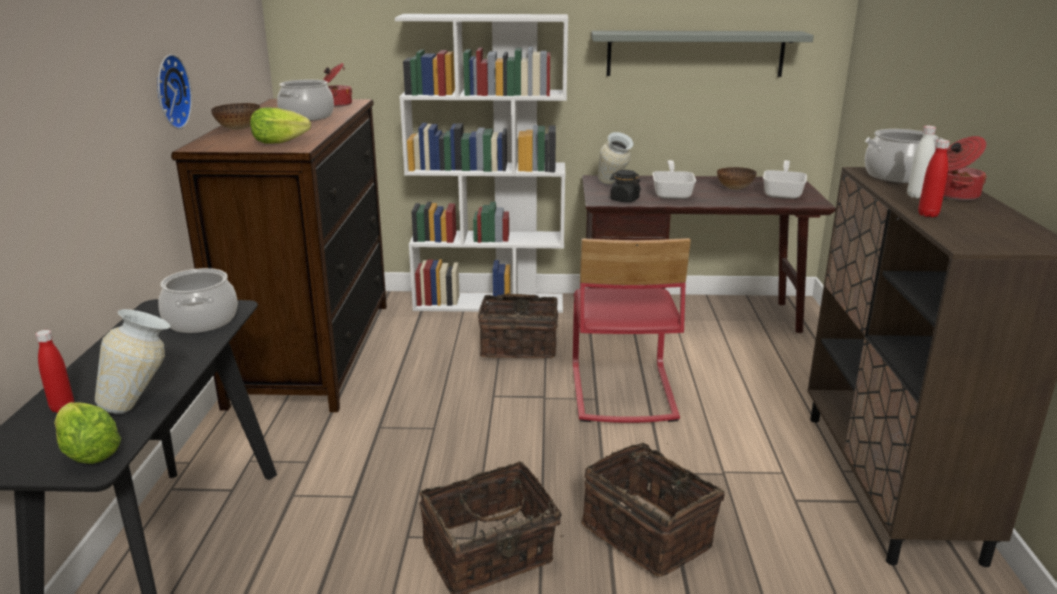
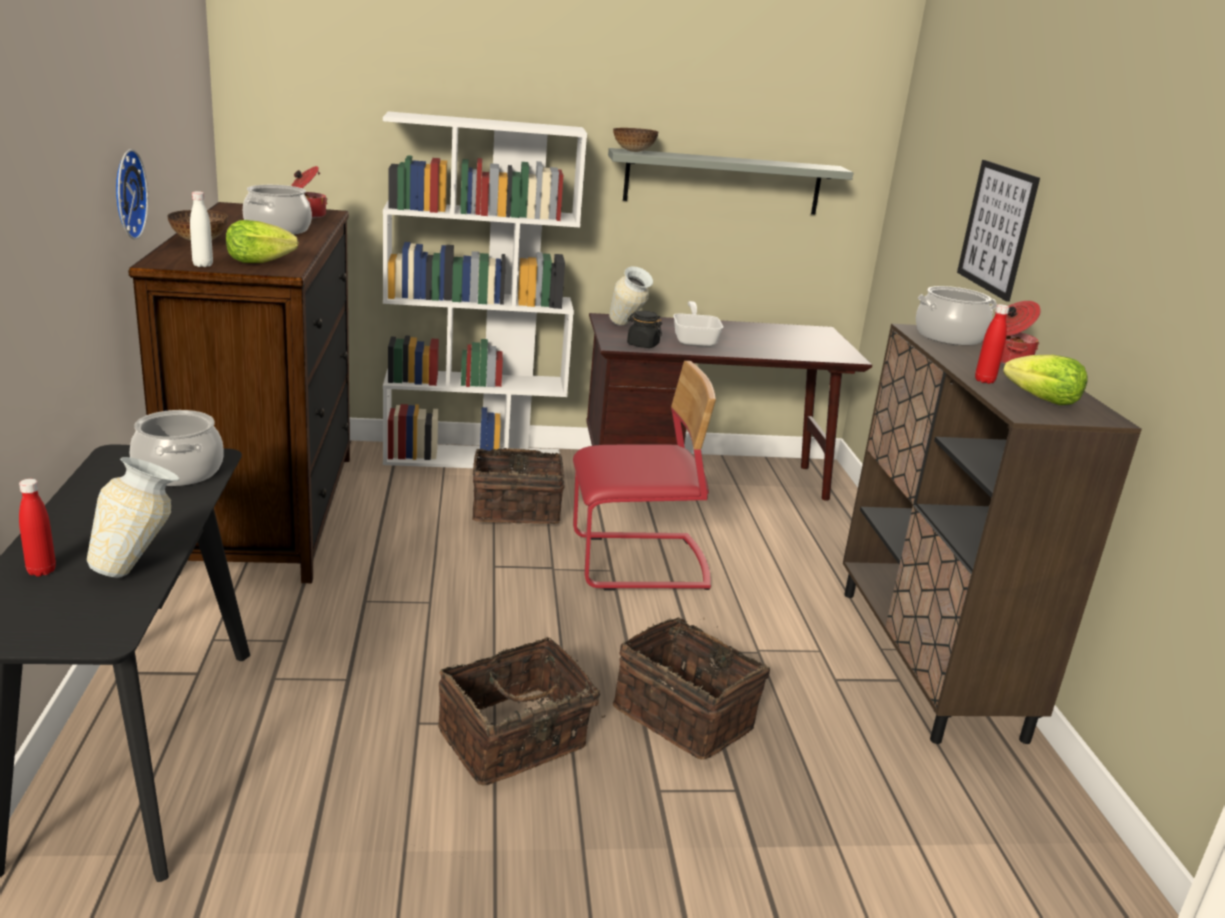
camera: 10 degrees left, 0 degrees up
(89, 453) = (93, 622): lettuce -> lettuce (1043, 400)
(621, 392) = (639, 563): red chair -> red chair turned 90 degrees counterclockwise
(734, 188) = (761, 337): bowl -> bowl (633, 151)
(783, 193) = (815, 345): frying pan -> none
(916, 196) = (970, 360): white bottle -> white bottle (203, 265)
(946, 72) = (997, 228): none -> picture

